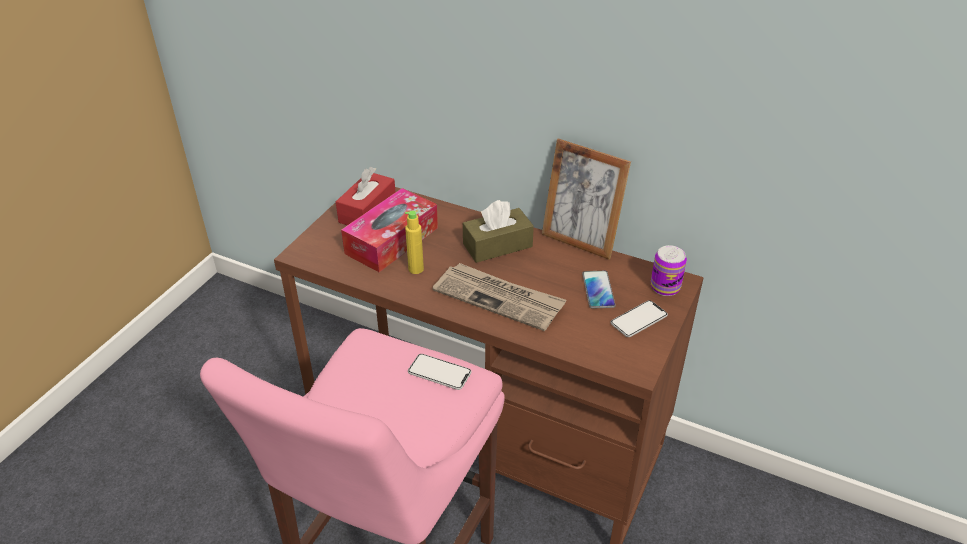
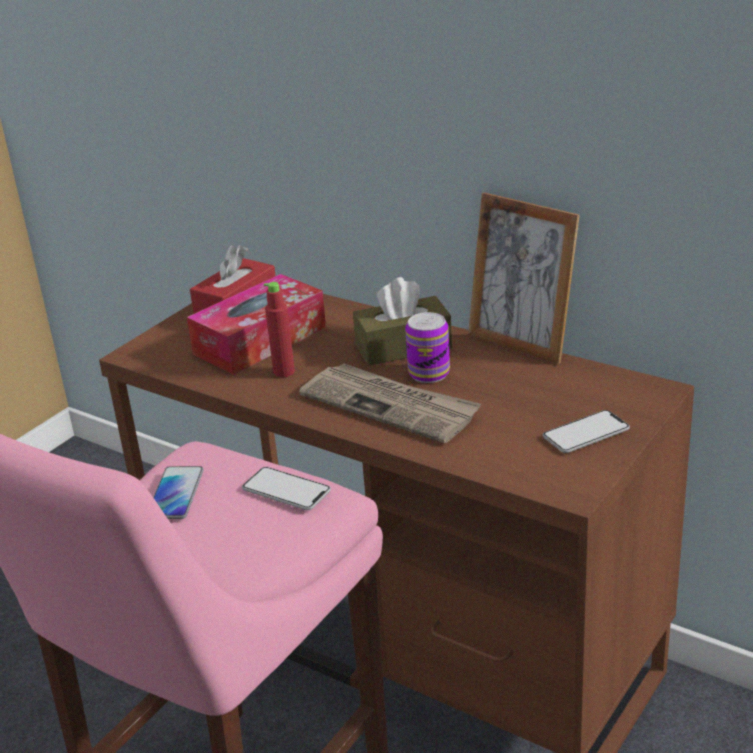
camera: 10 degrees right, 10 degrees down
(416, 269) = (284, 372): yellow bottle -> red bottle
(598, 290) = (534, 398): phone -> phone (175, 494)
(665, 287) = (633, 396): can -> can (429, 373)

